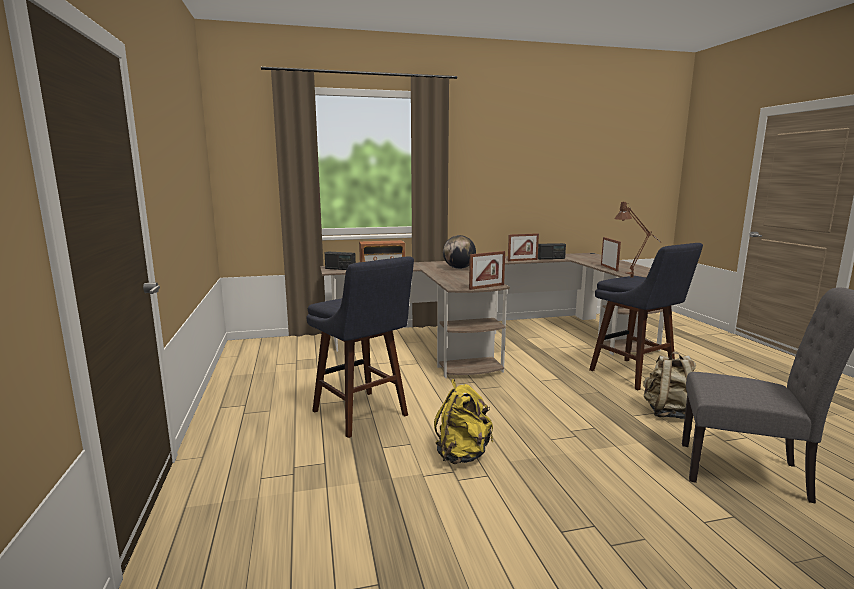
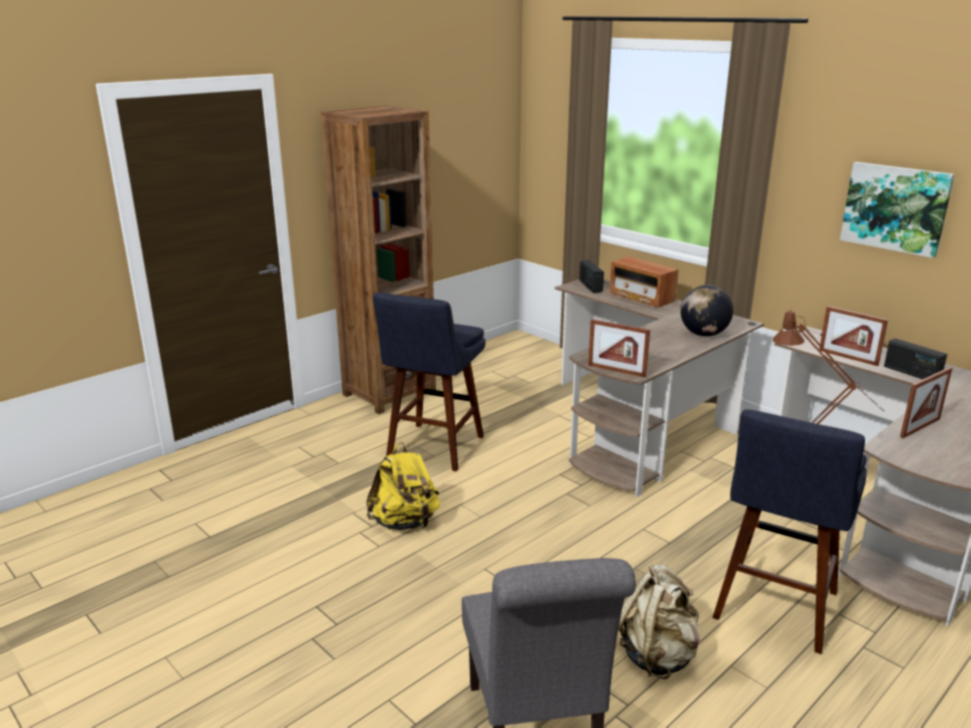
camera: 60 degrees right, 10 degrees up
(235, 409) = (389, 393): none -> brown bookcase
(509, 180) = (895, 208): none -> picture

